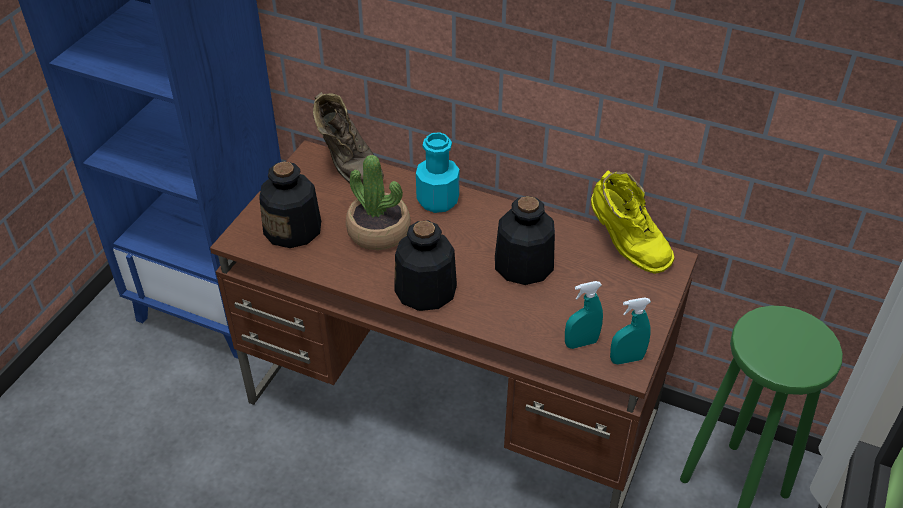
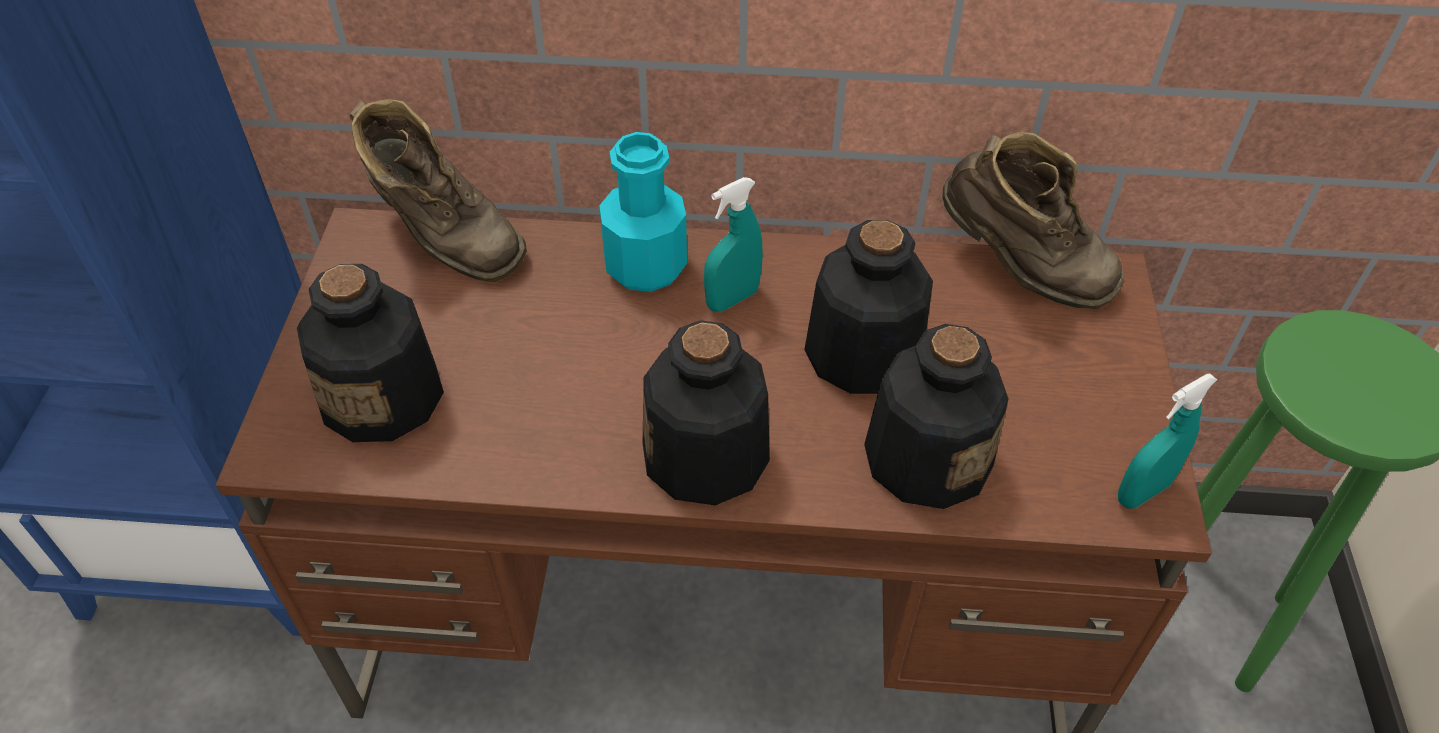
camera: 20 degrees left, 5 degrees up
(379, 231) = (560, 357): potted plant -> none
(529, 317) = (926, 457): none -> bottle
(581, 343) = (1046, 483): turquoise spray bottle -> turquoise spray bottle (732, 299)
(625, 246) = (1020, 271): yellow boot -> brown boot

